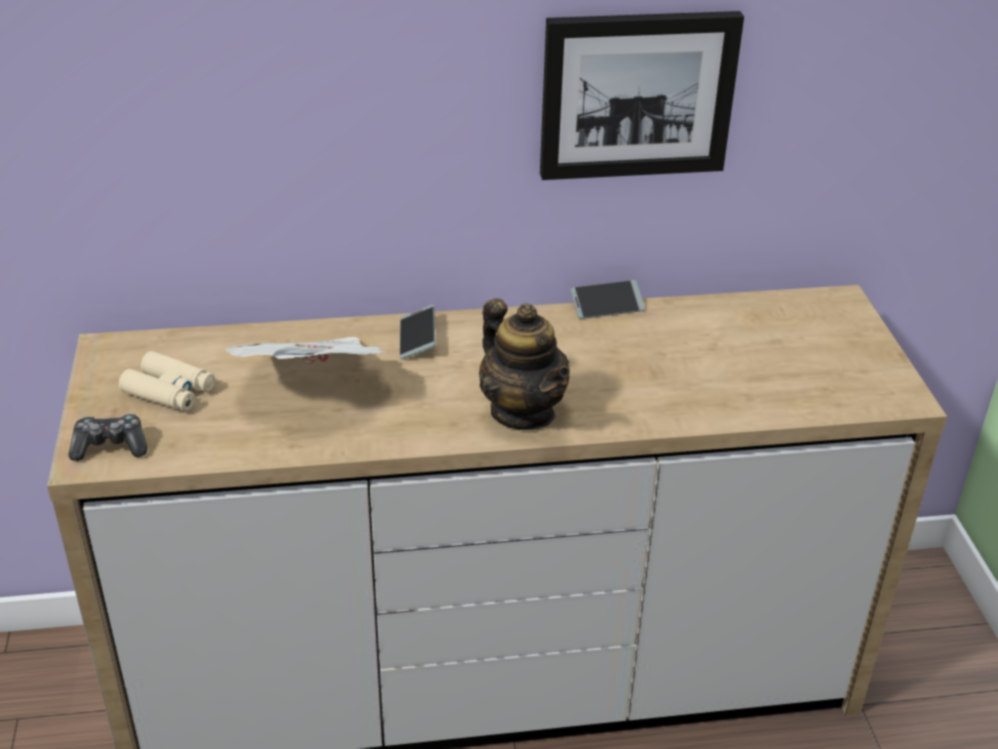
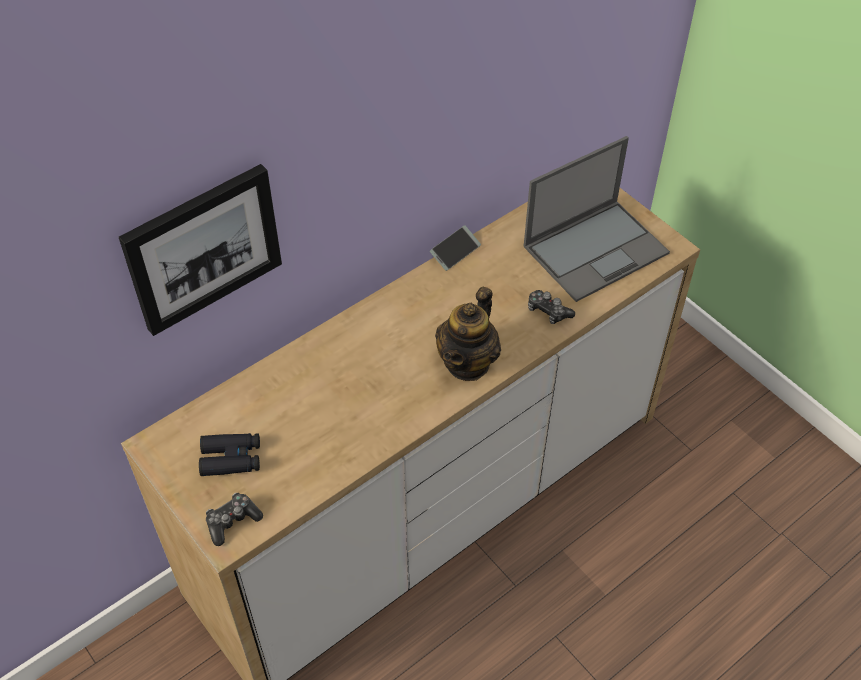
camera: 30 degrees left, 15 degrees up
(169, 391) = (231, 458): beige binoculars -> black binoculars
(314, 383) = (321, 404): newspaper -> none
(417, 339) = (357, 335): phone -> none
(523, 411) = (468, 362): teapot -> teapot turned 90 degrees clockwise
(637, 94) = (456, 115): picture -> picture (203, 248)
(672, 401) = (548, 311): none -> game controller
(794, 365) = (596, 249): none -> laptop

